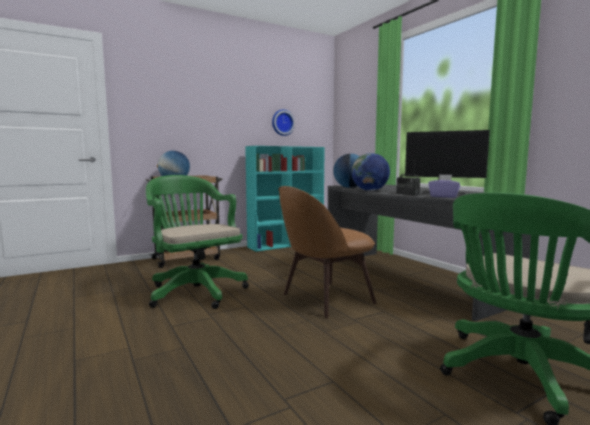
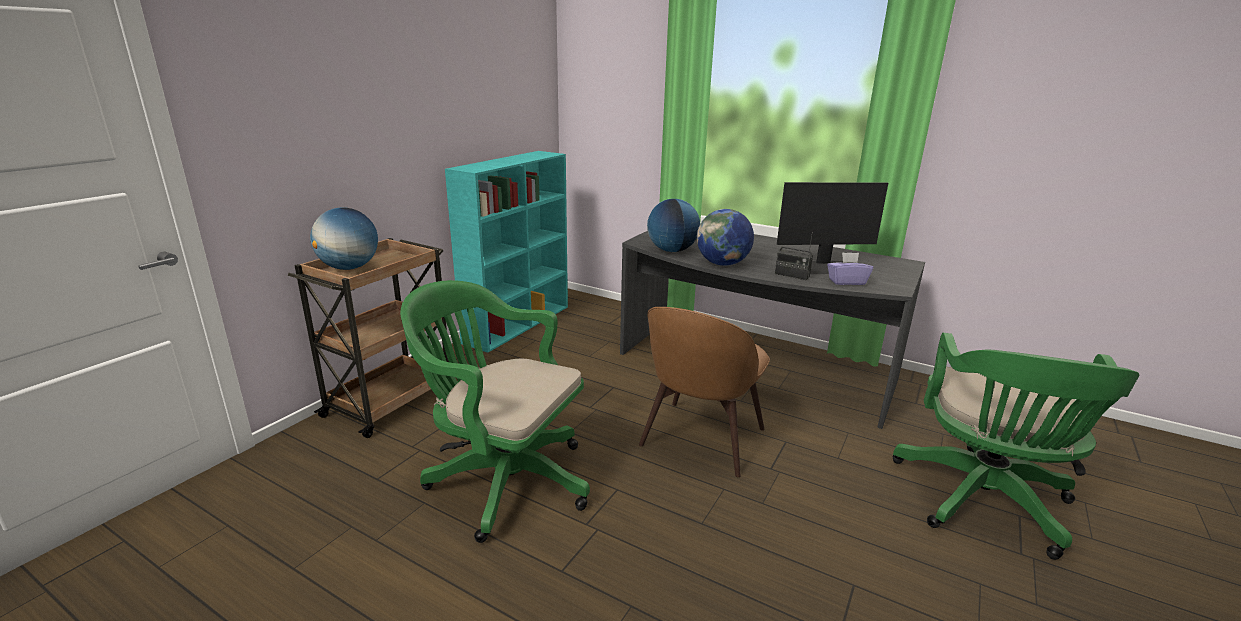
camera: 30 degrees left, 15 degrees up
(282, 122) = (491, 112): wall clock -> none

